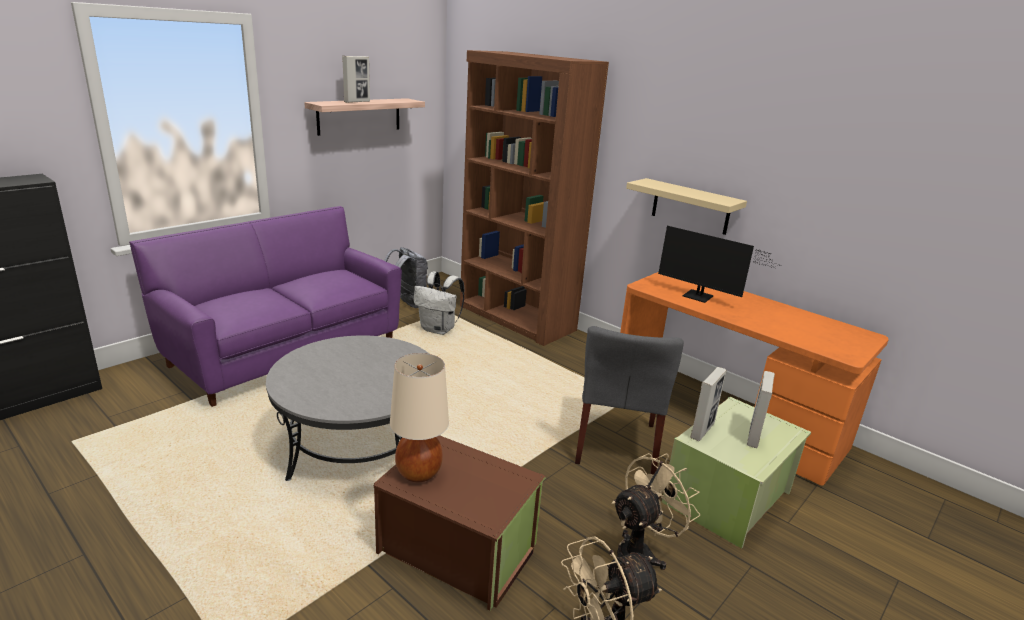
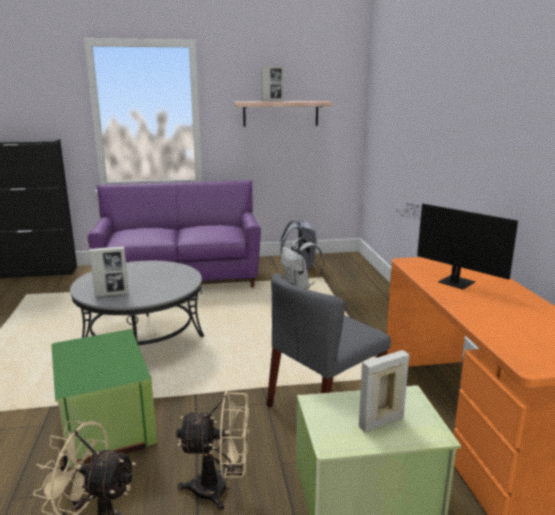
camera: 40 degrees right, 5 degrees down
(418, 473) = (82, 347): beige table lamp -> none
(457, 551) = (105, 423): brown storage box -> green storage box
(516, 318) = (374, 294): brown bookcase -> none
(690, 206) = (491, 188): beige shelf -> none
(701, 297) = (452, 280): monitor -> monitor turned 150 degrees clockwise
(702, 430) = (334, 399): picture frame -> picture frame (112, 294)

